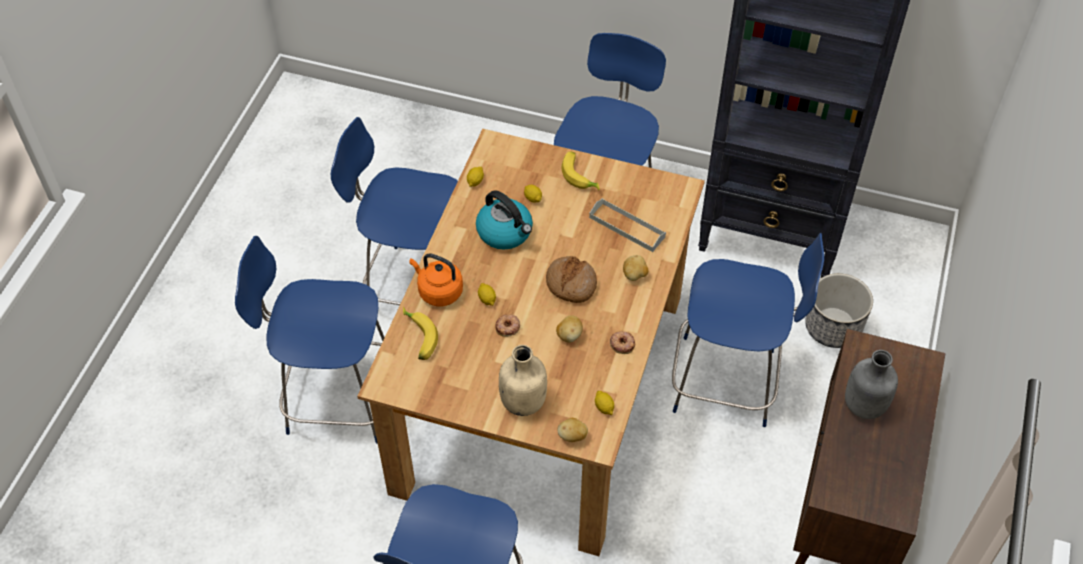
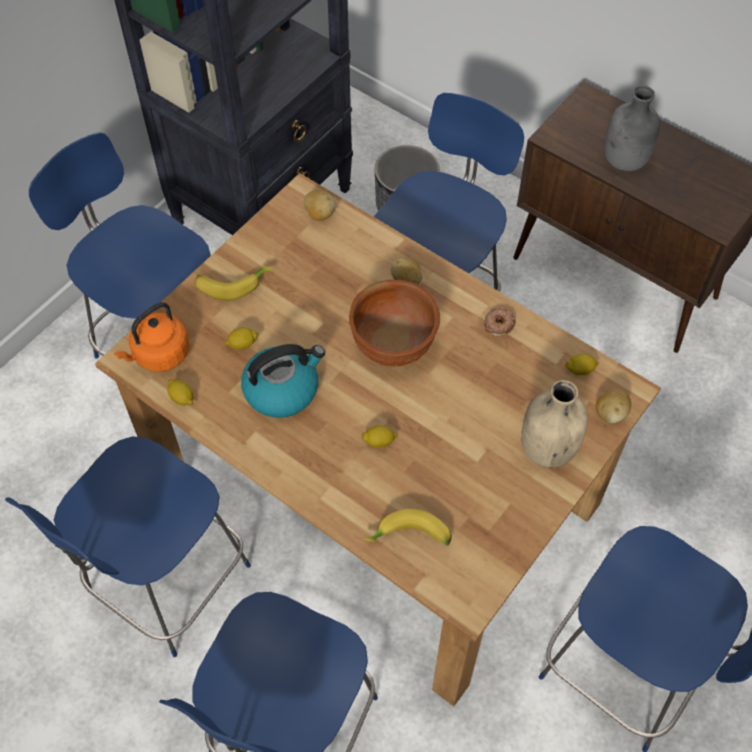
camera: 70 degrees left, 5 degrees up
(438, 291) = (344, 493): orange kettle -> orange kettle (159, 355)
(508, 327) = (431, 431): donut -> none
(569, 335) = (468, 371): potato -> potato (319, 214)
(571, 284) = (393, 346): bread -> brown bowl
(627, 227) = (333, 265): grey tray -> none

